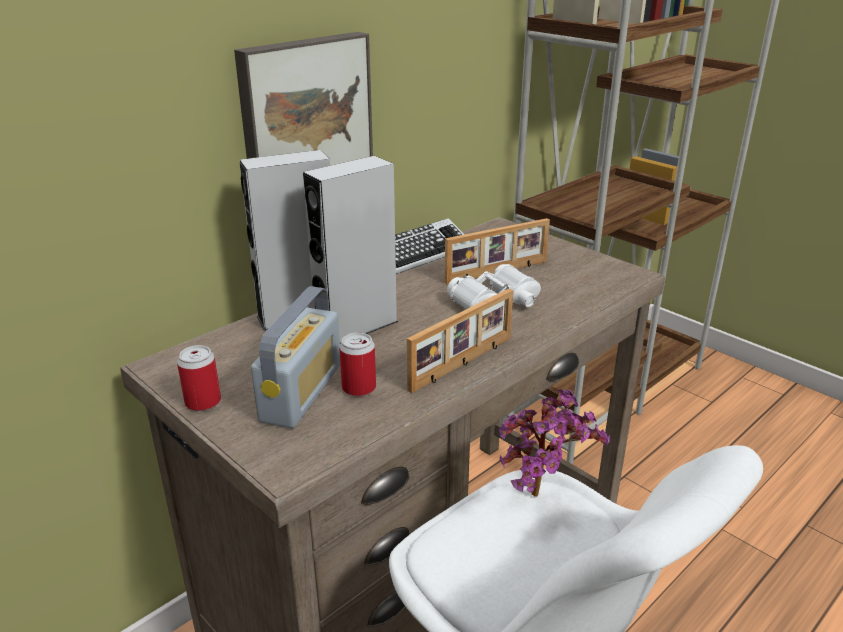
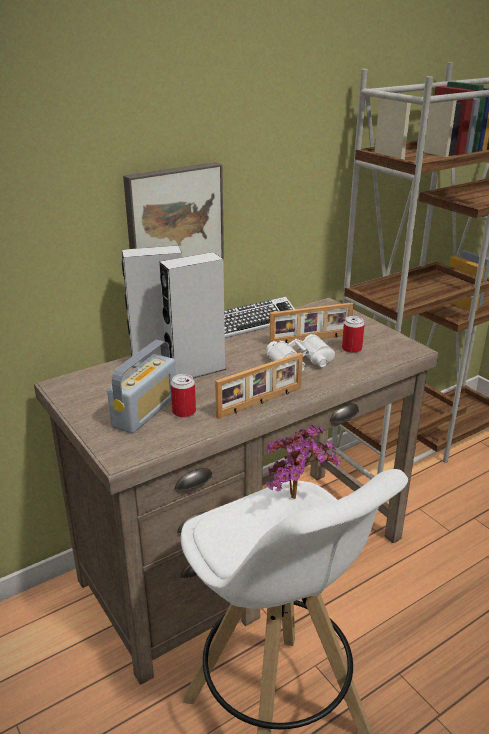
camera: 10 degrees right, 0 degrees up
(203, 402) = (80, 411): can -> can (351, 349)

